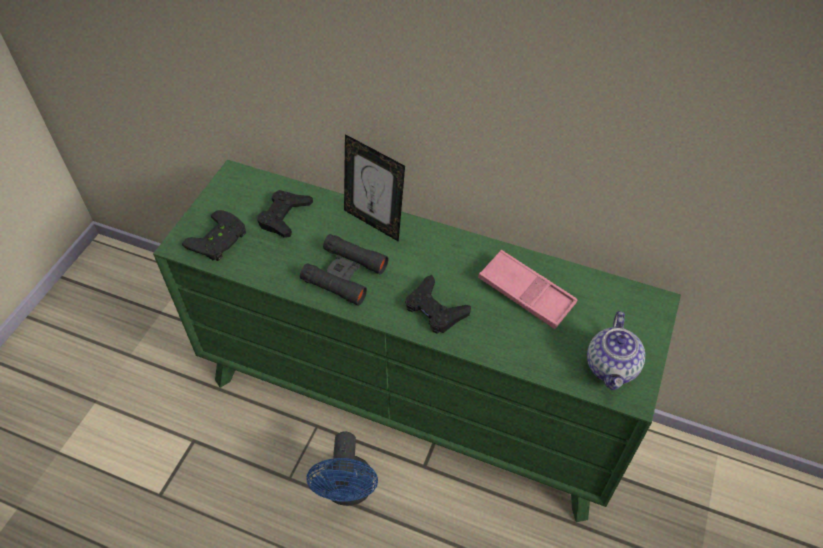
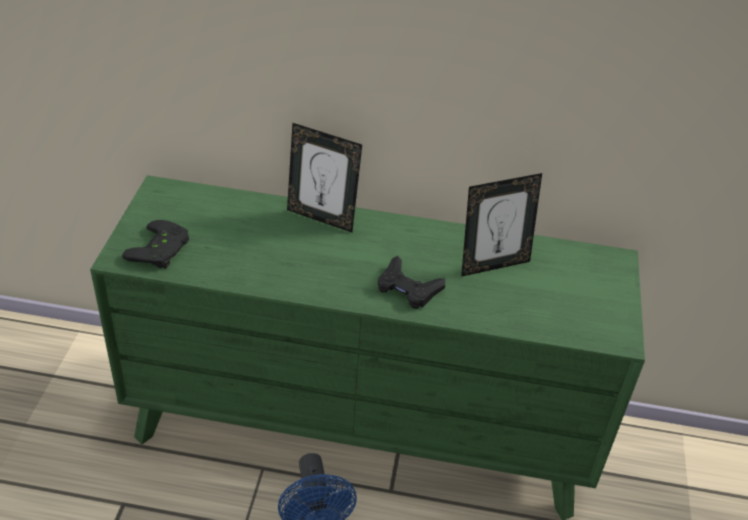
camera: 15 degrees left, 10 degrees down
(284, 216) = (225, 221): black game controller -> none
(344, 274) = (305, 267): black binoculars -> none
(526, 293) = (493, 264): pink tray -> picture frame
(612, 367) = (594, 318): teapot -> none

